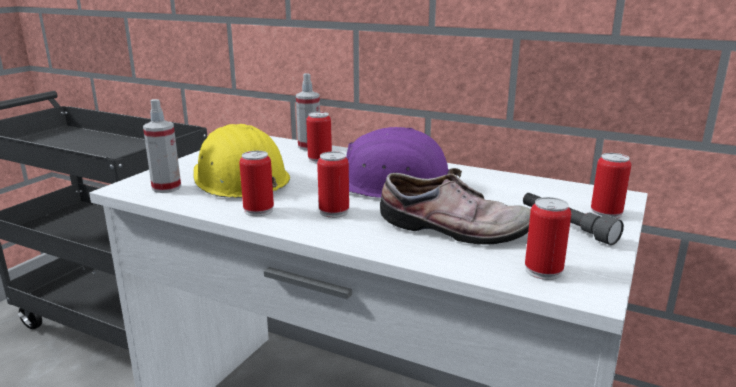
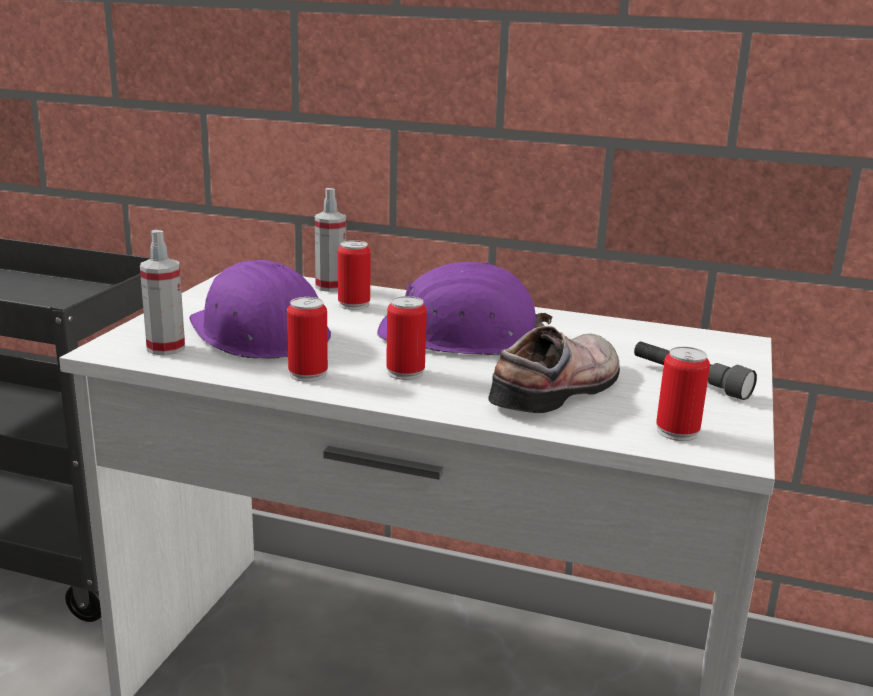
camera: 10 degrees left, 0 degrees up
(239, 179) = (259, 334): yellow hard hat -> purple hard hat
(454, 229) = (561, 389): shoe -> shoe turned 60 degrees counterclockwise
(606, 213) = (730, 364): can -> none

